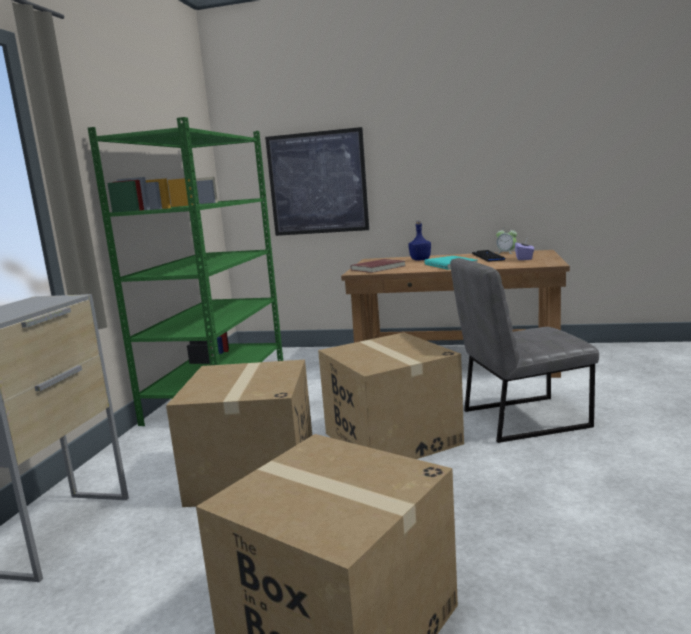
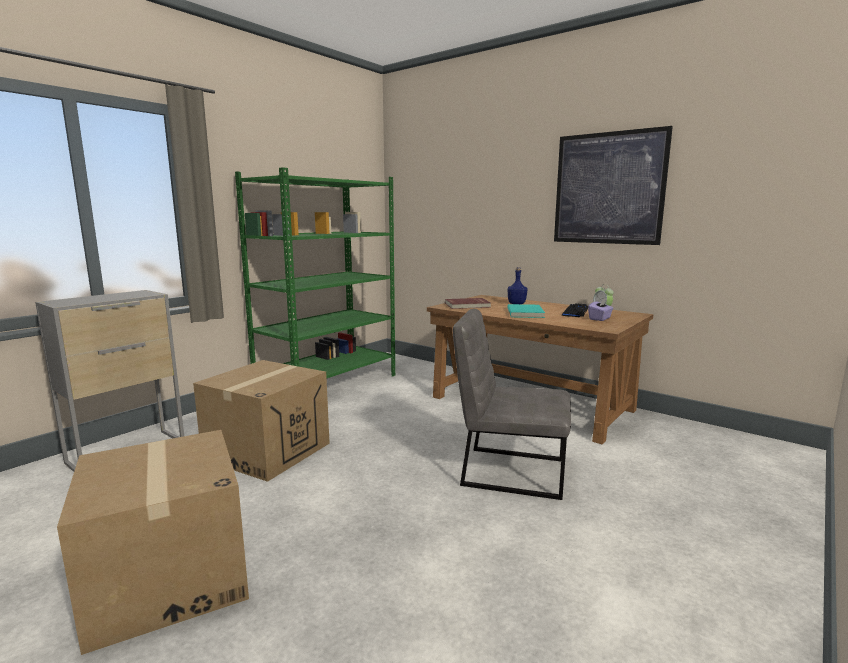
camera: 25 degrees right, 0 degrees up
(317, 183) = (453, 223): picture -> picture (608, 188)
(391, 438) = (387, 454): cardboard box -> none

